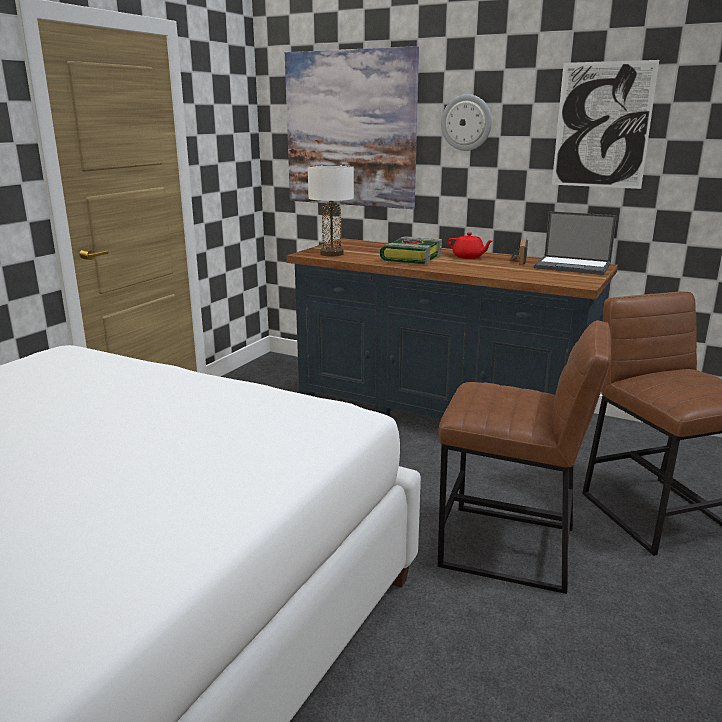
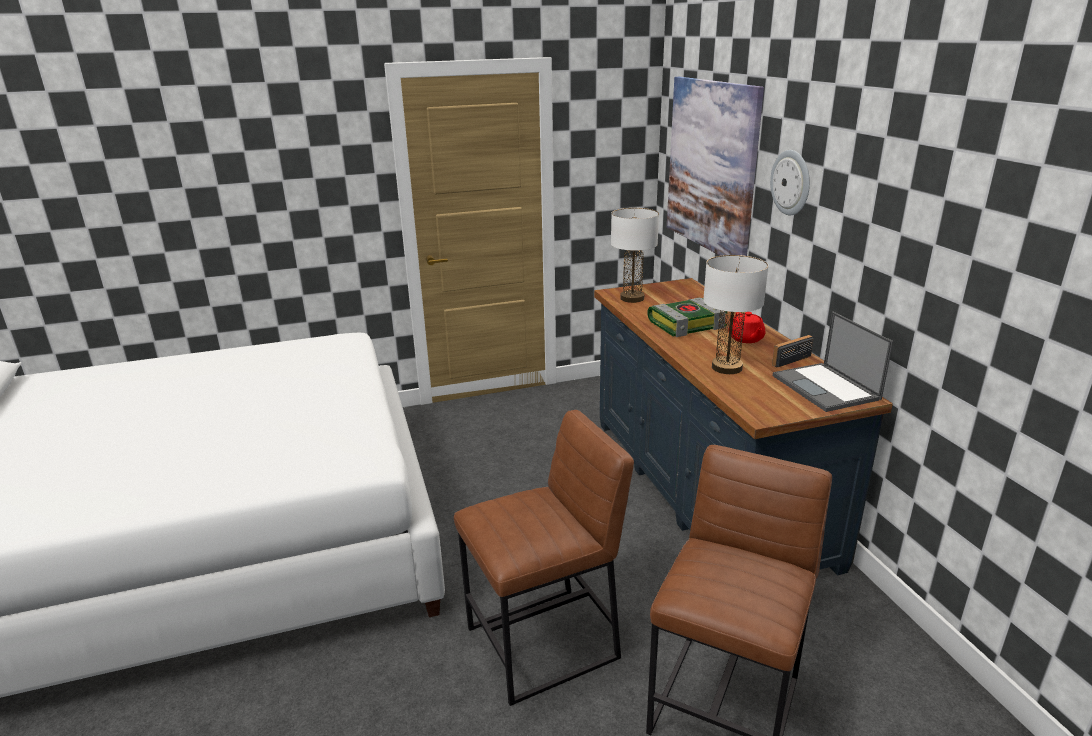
camera: 45 degrees right, 5 degrees up
(499, 271) = (727, 368): none -> table lamp
(510, 547) = (545, 642): brown chair -> brown chair turned 90 degrees counterclockwise
(602, 125) = (905, 220): picture -> none

